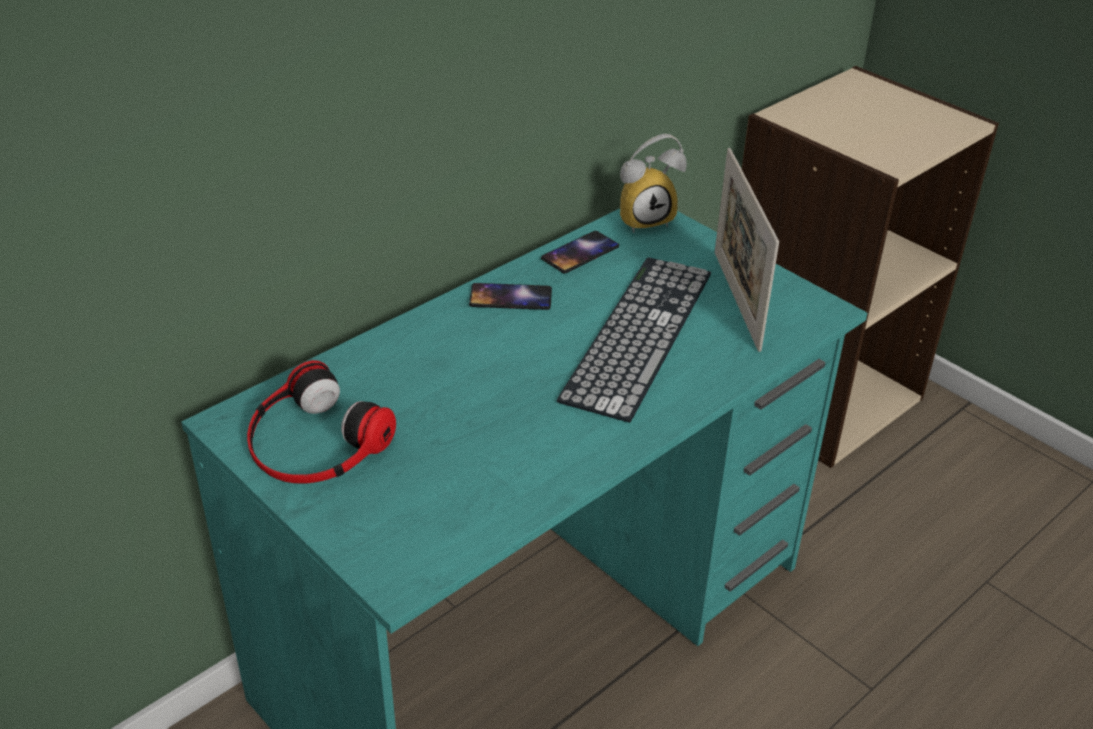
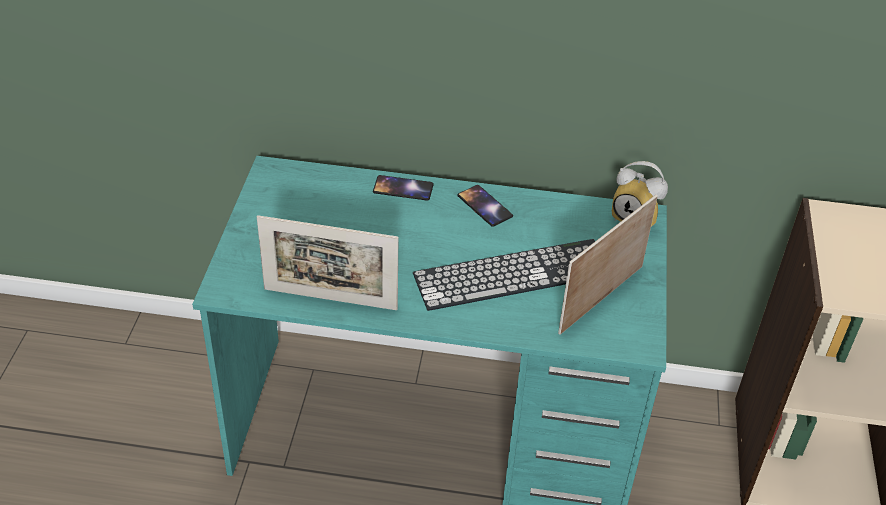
camera: 50 degrees right, 5 degrees up
(314, 441) = (287, 205): headphones -> none
(526, 489) = (330, 299): none -> picture frame
(580, 253) = (563, 210): phone -> phone (403, 188)

